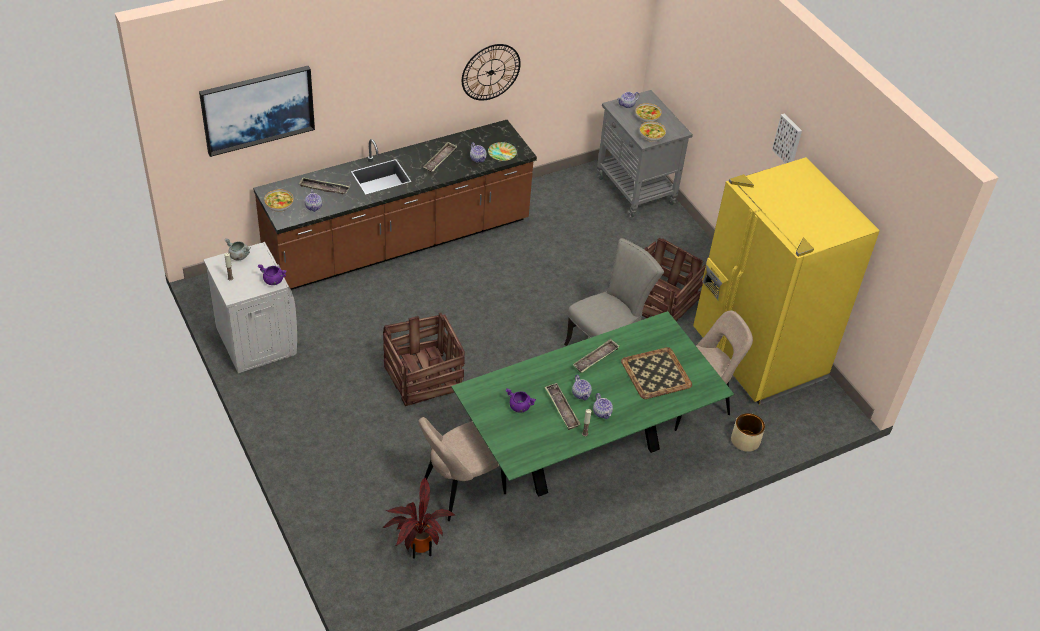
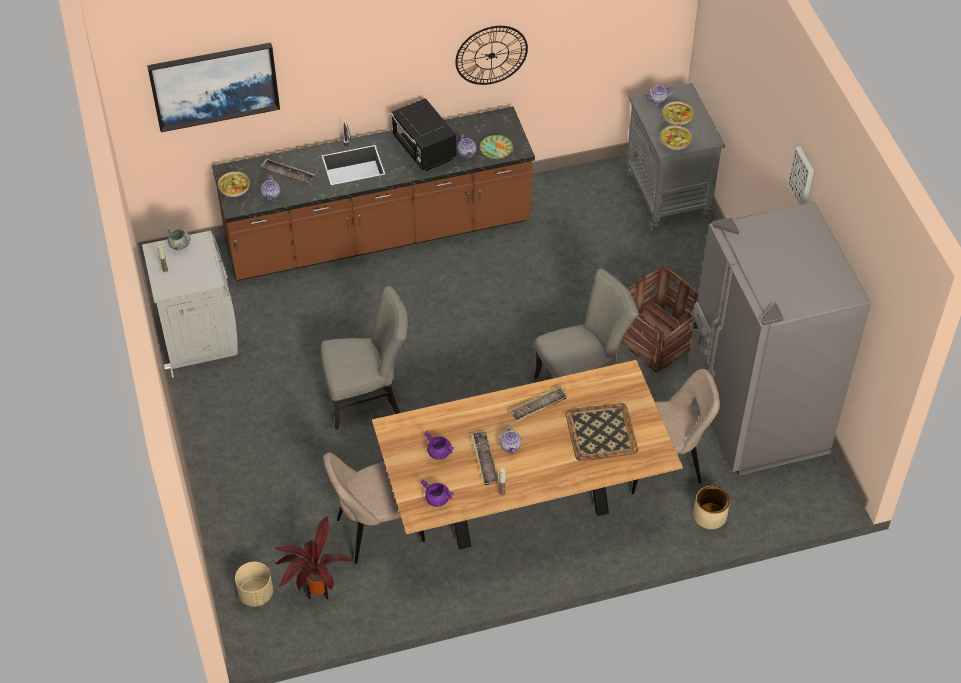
camera: 15 degrees right, 5 degrees up
(273, 280) = (209, 277): purple cooking pot -> purple cooking pot (436, 499)
(363, 560) = (255, 594): none -> beige planter
(423, 377) = (368, 397): crate -> grey chair
(440, 159) = (424, 150): tray -> black microwave
(584, 450) = (523, 503): green dining table -> brown dining table
(602, 413) = (528, 470): teapot -> none
(758, 354) = (755, 415): yellow fridge -> grey fridge

